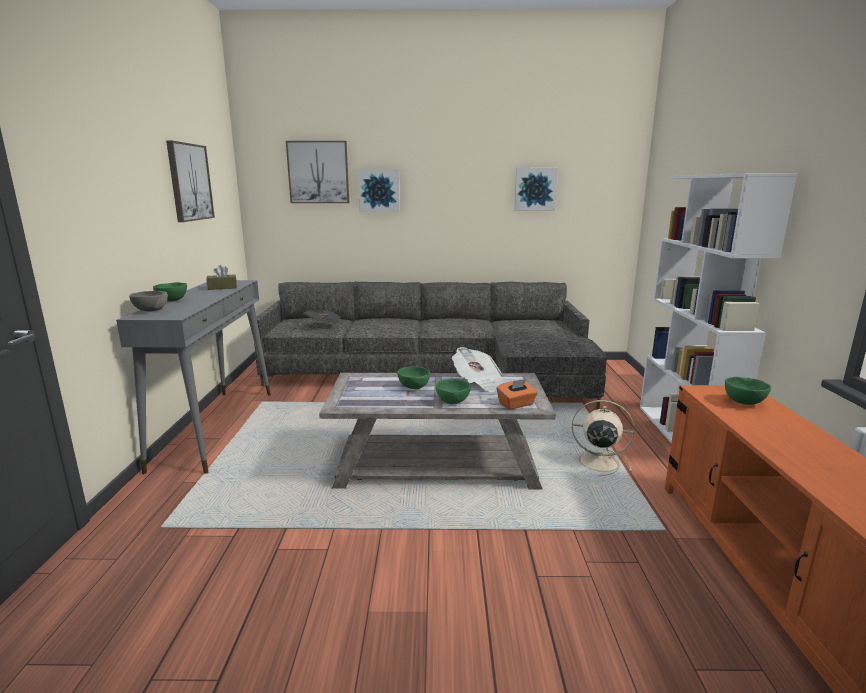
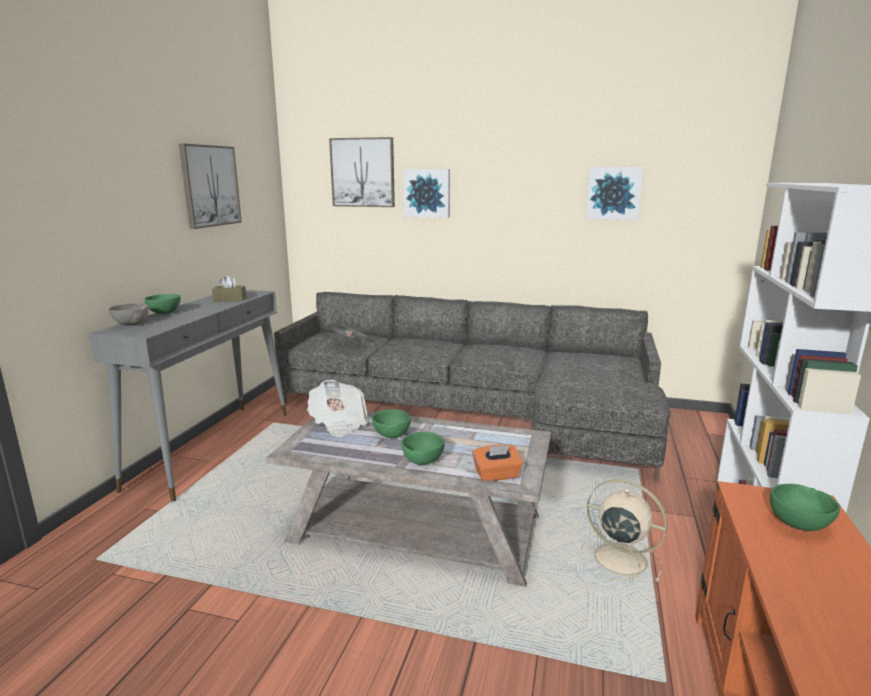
camera: 15 degrees right, 0 degrees up
(478, 382) = (471, 437): newspaper -> newspaper (338, 423)

